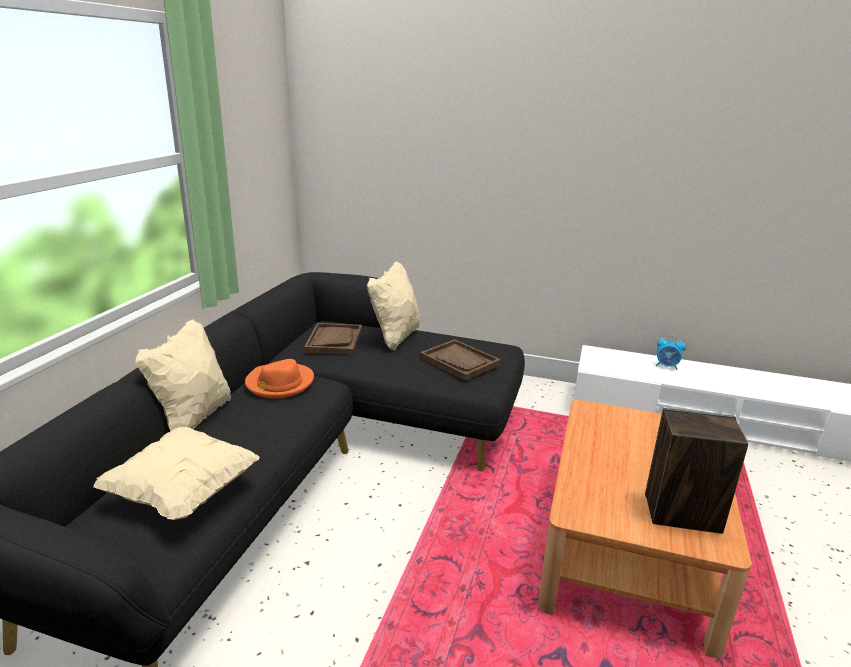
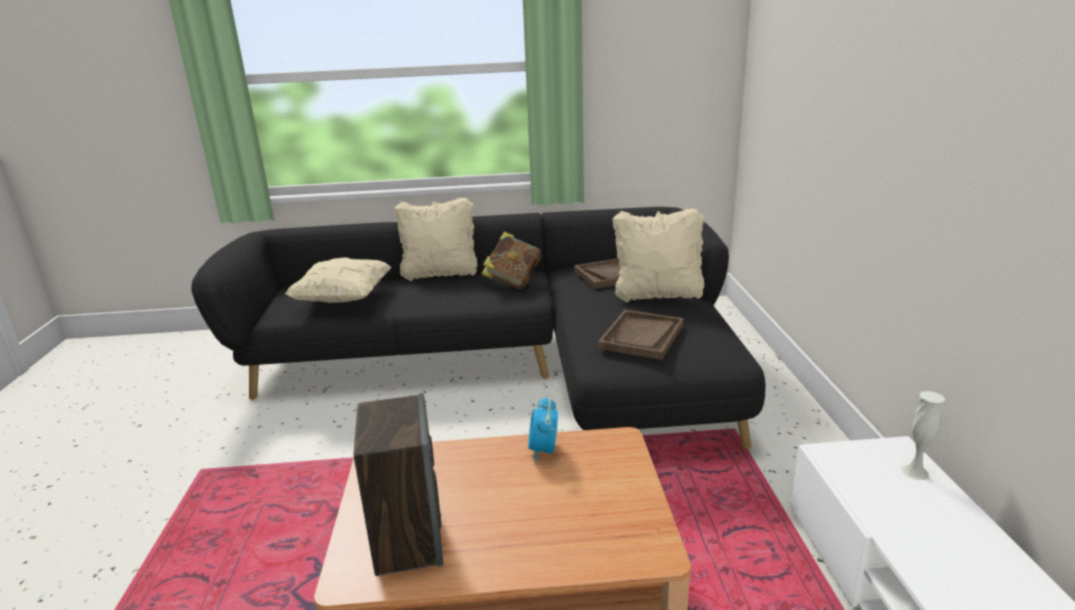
camera: 70 degrees right, 0 degrees up
(279, 383) = (513, 281): orange hat -> book
(614, 355) = (915, 472): none -> white vase
(667, 366) = (960, 539): alarm clock -> alarm clock (543, 450)

